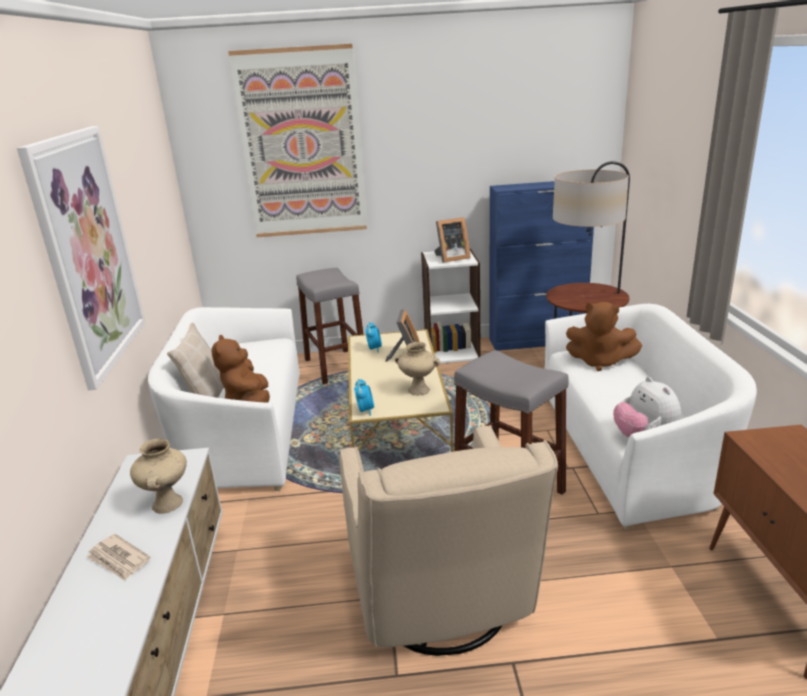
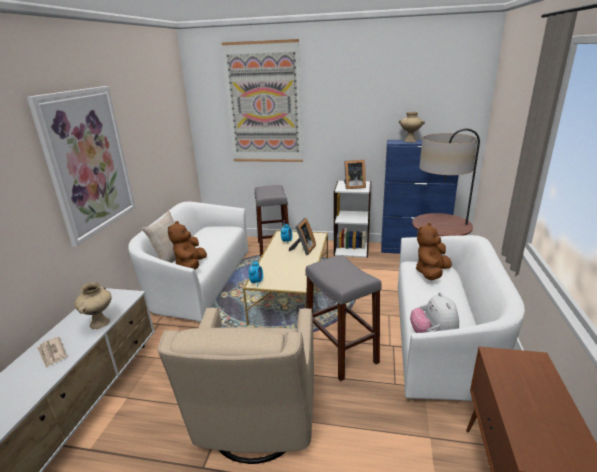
camera: 15 degrees right, 0 degrees up
(418, 390) = (297, 274): beige vase -> beige vase (409, 141)
(599, 362) = (431, 273): brown plush toy -> brown plush toy turned 90 degrees clockwise

